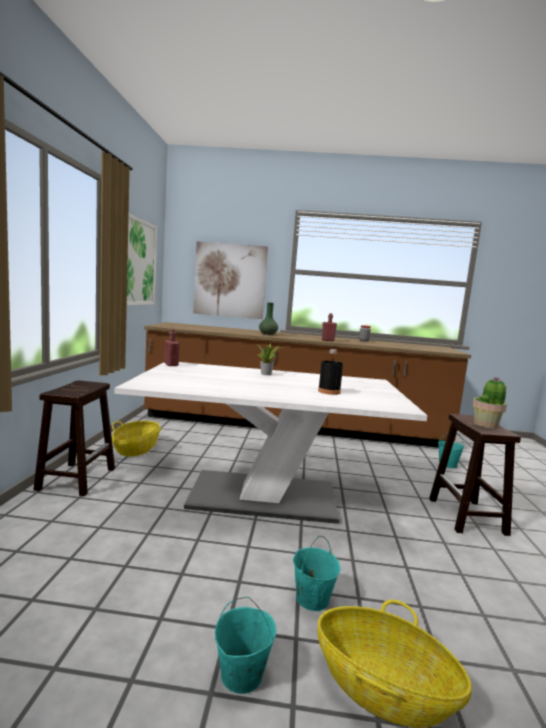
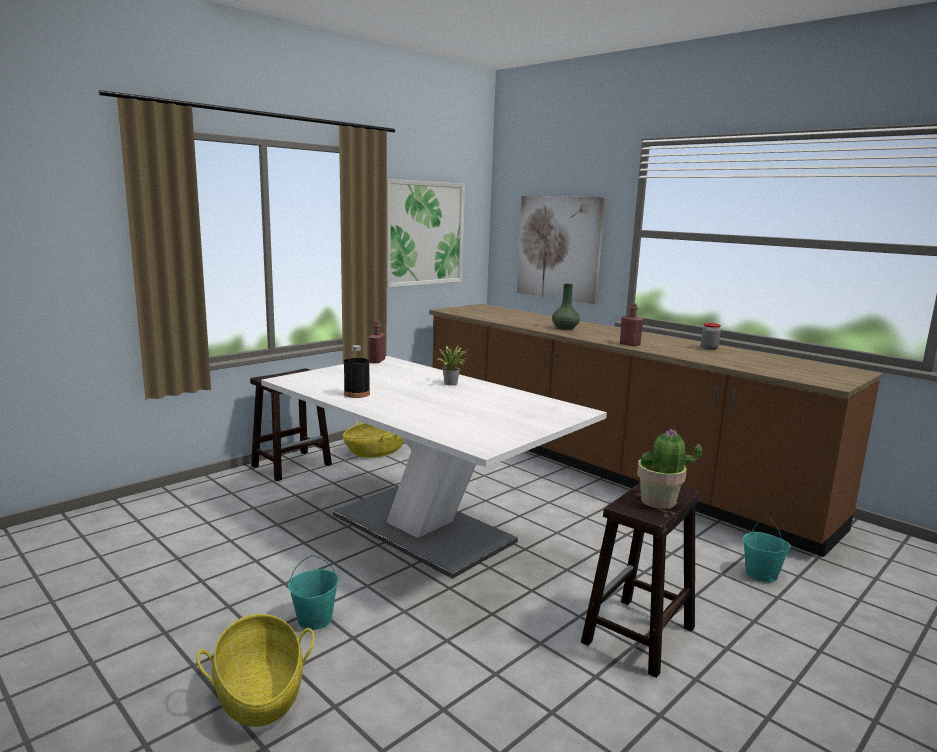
camera: 40 degrees right, 5 degrees up
(241, 675) = (193, 634): turquoise bucket -> none
(329, 391) = (456, 414): black bottle -> black bottle (356, 394)

